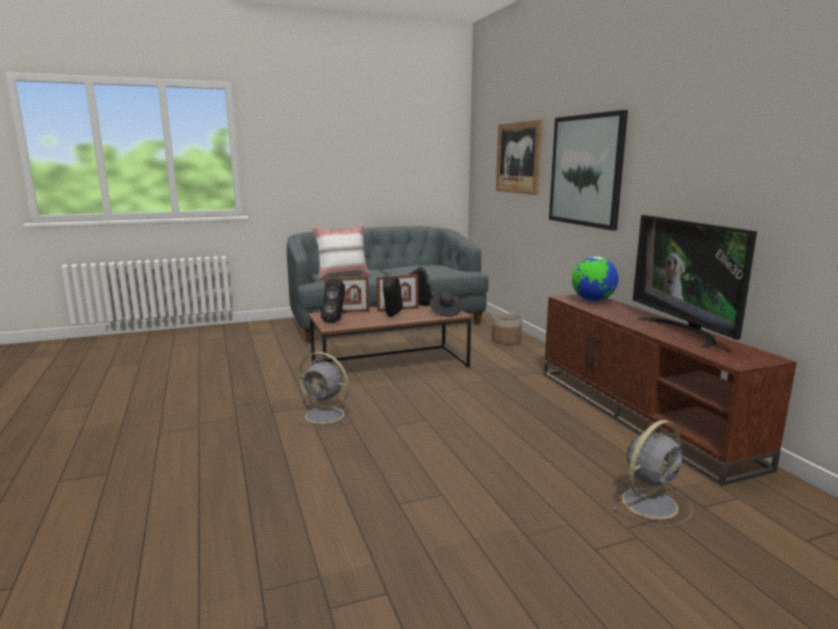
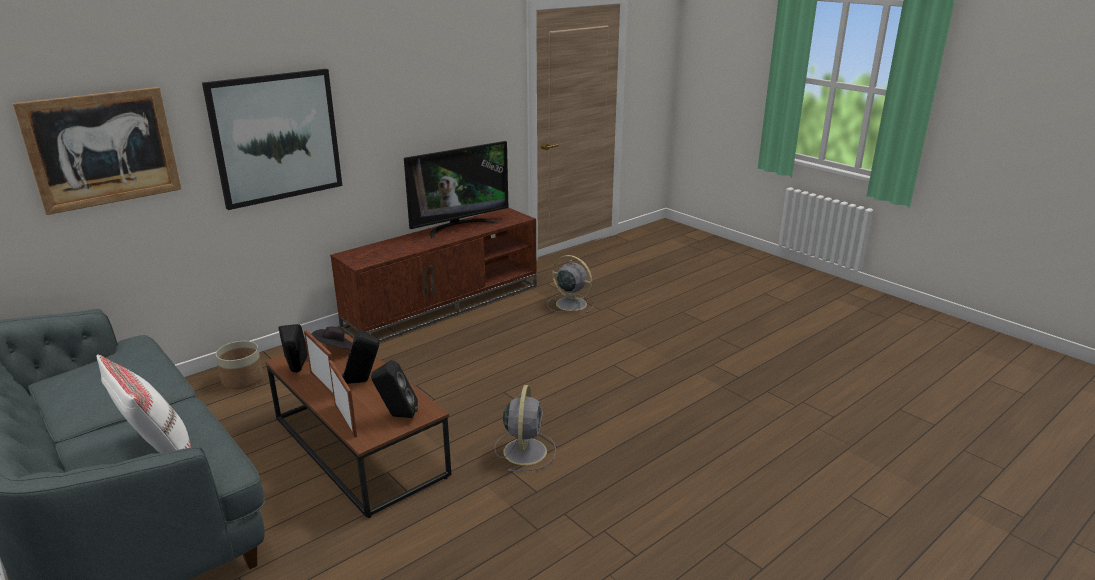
camera: 110 degrees left, 10 degrees up
(592, 300) = (369, 253): globe -> none

